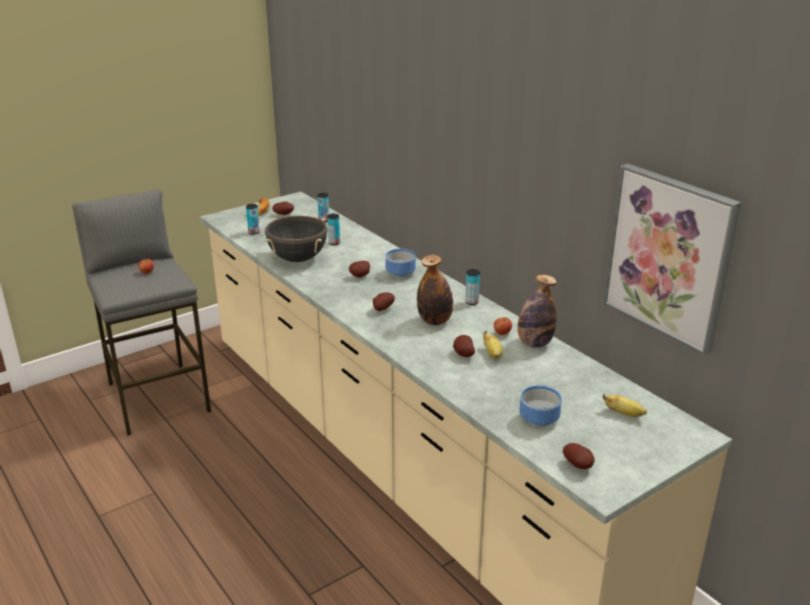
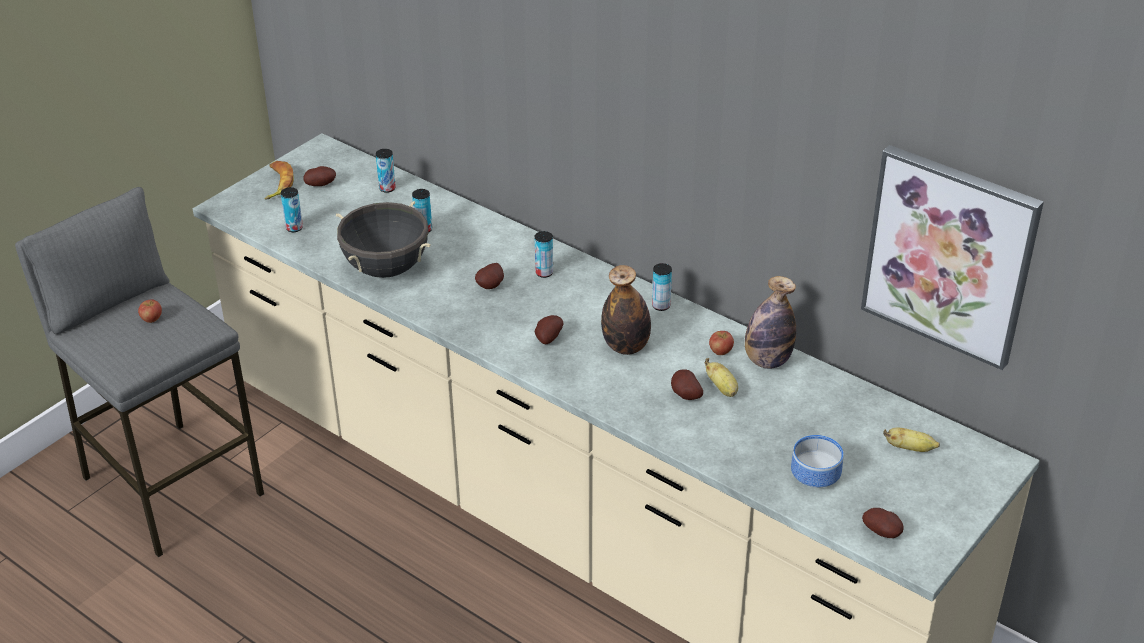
camera: 15 degrees left, 10 degrees up
(400, 274) = (544, 273): bowl -> can

